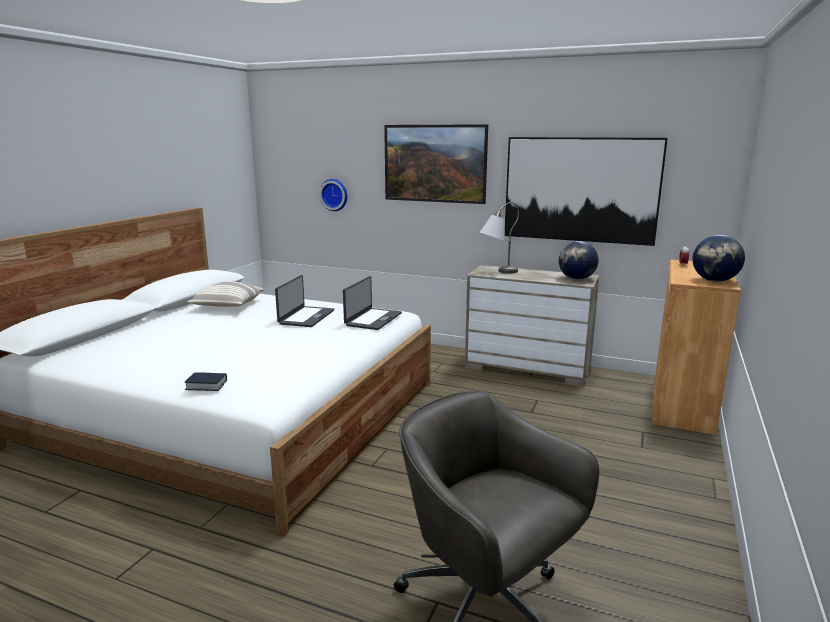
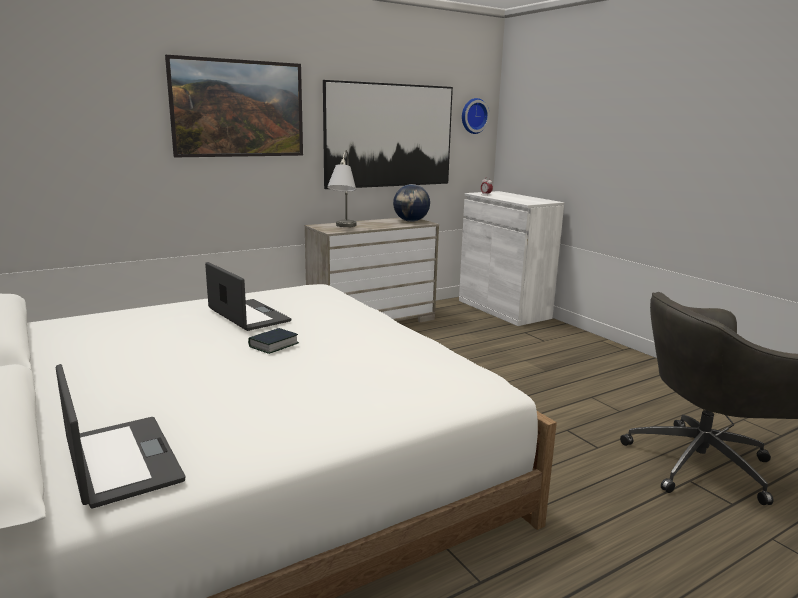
camera: 55 degrees left, 0 degrees up
(206, 385) = (409, 402): book -> book (273, 345)
(228, 306) = (94, 339): pillow -> none
(334, 194) = (84, 155): wall clock -> wall clock (473, 116)
(372, 319) = (323, 296): laptop -> laptop (120, 461)
(682, 405) = (503, 309): brown cabinet -> white cabinet
(714, 281) = (537, 200): globe -> none

